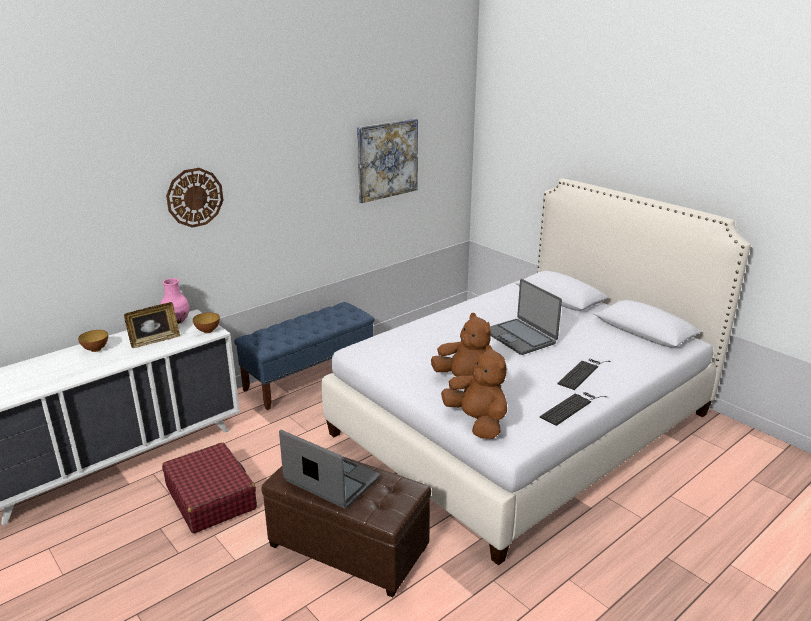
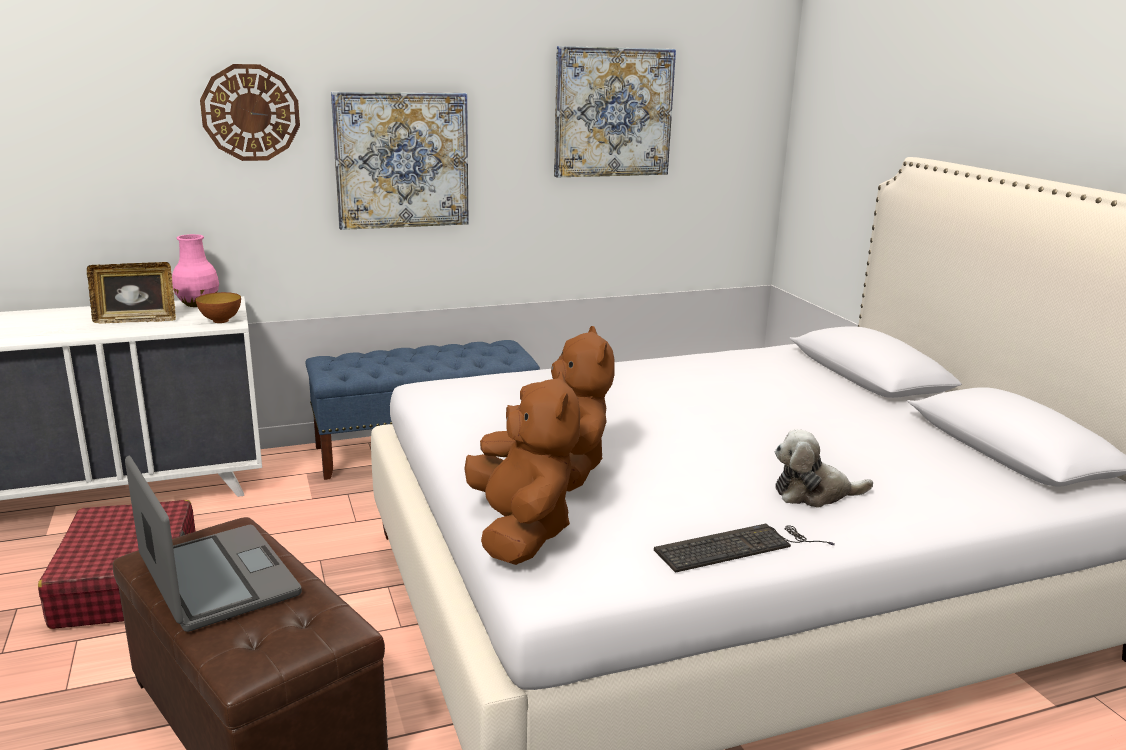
camera: 20 degrees right, 5 degrees down
(96, 349) = (49, 317): bowl -> none
(279, 209) = (402, 160): none -> picture
(520, 337) = (735, 417): laptop -> none
(582, 373) = (814, 493): keyboard -> plush toy

